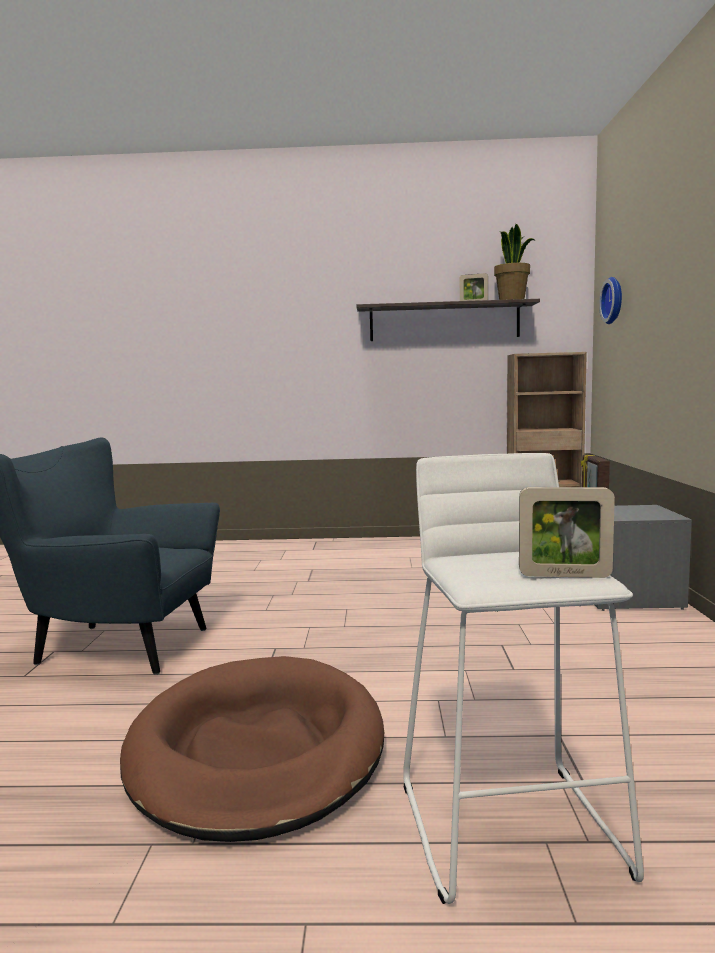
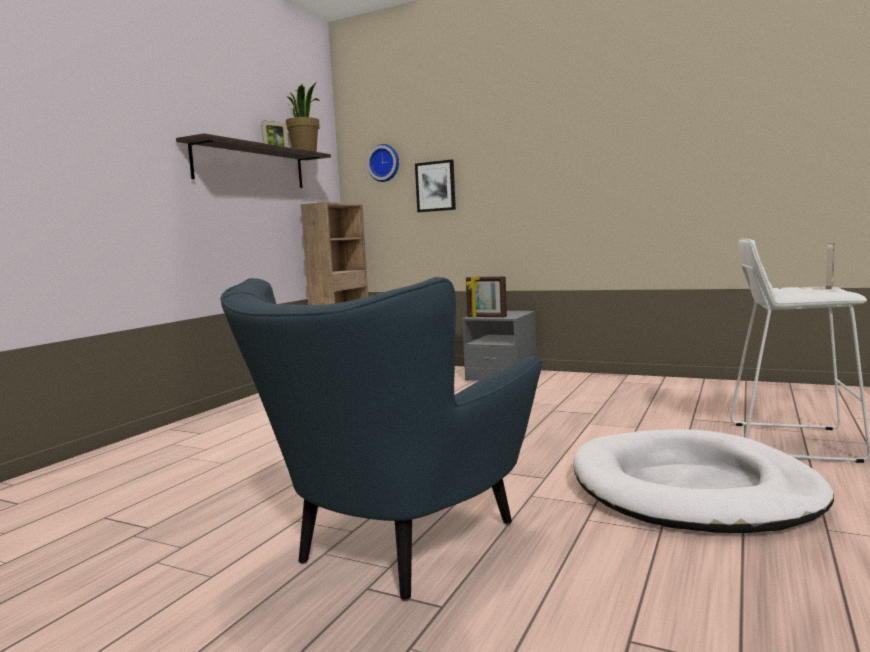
camera: 65 degrees left, 0 degrees up
(257, 750) = (693, 490): brown dog bed -> white dog bed
(641, 329) = (435, 186): none -> picture

